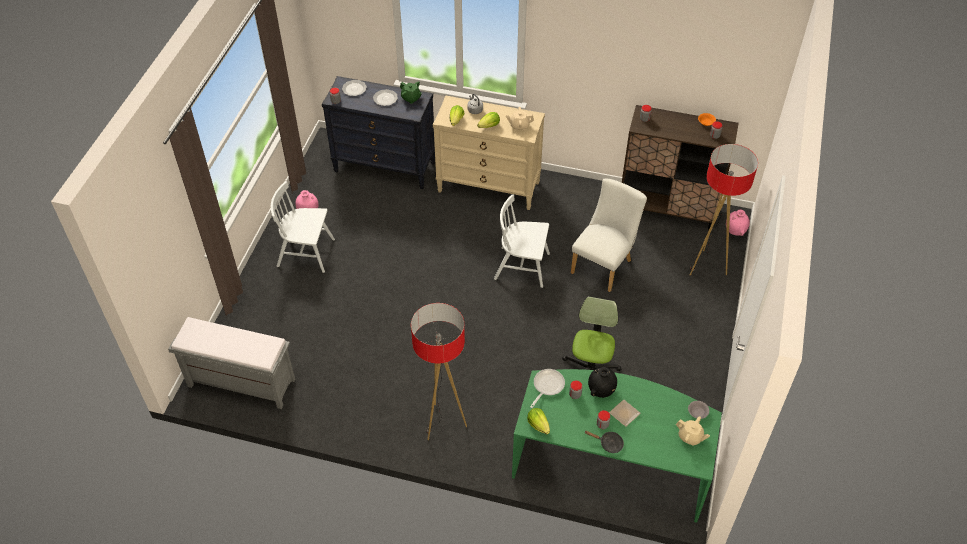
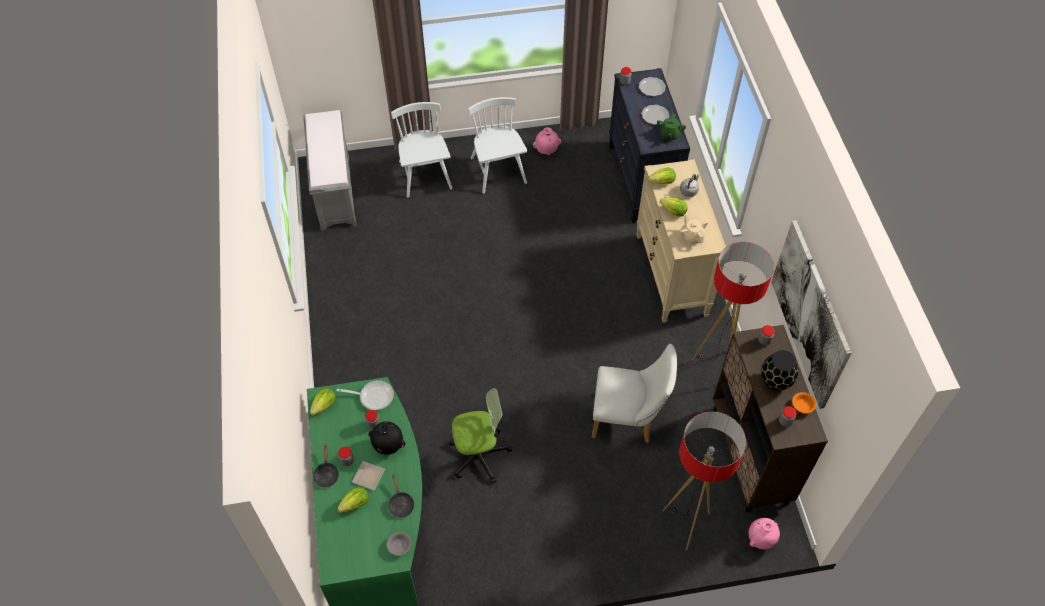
camera: 65 degrees right, 5 degrees up
(442, 423) = (358, 354): floor lamp -> floor lamp (715, 365)
(522, 266) = (581, 345): white chair -> white chair (425, 175)
(646, 431) = (355, 504): none -> lettuce
(659, 400) = (400, 504): none -> black frying pan
(663, 70) = (810, 314): none -> picture
(680, 127) = (776, 381): none -> black vase
(690, 437) = (364, 548): beige teapot -> none

